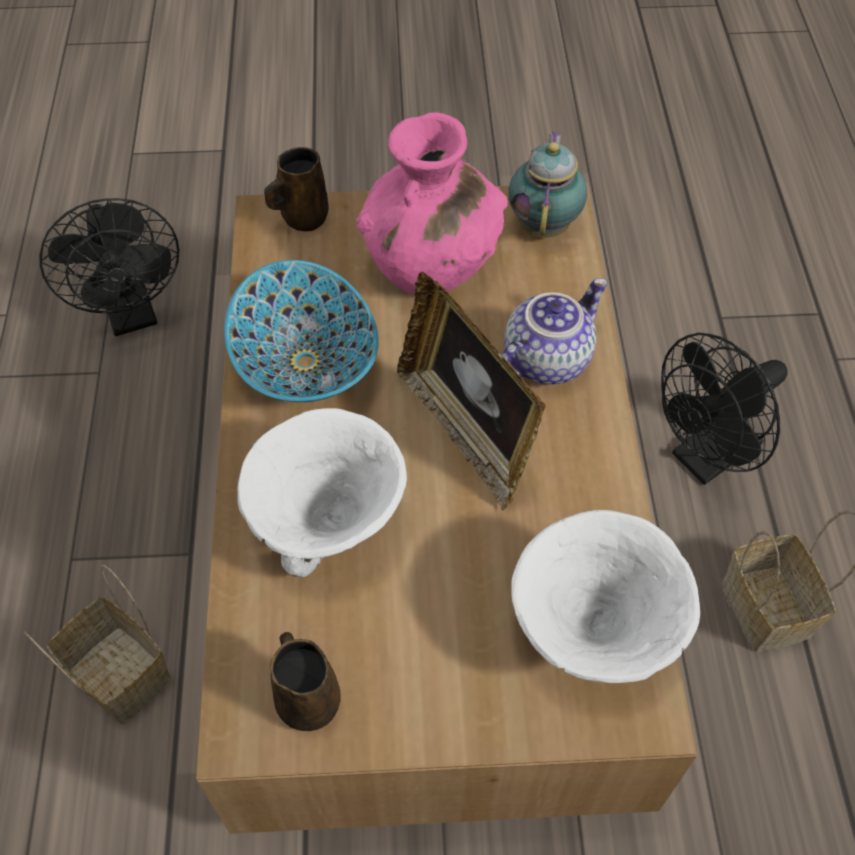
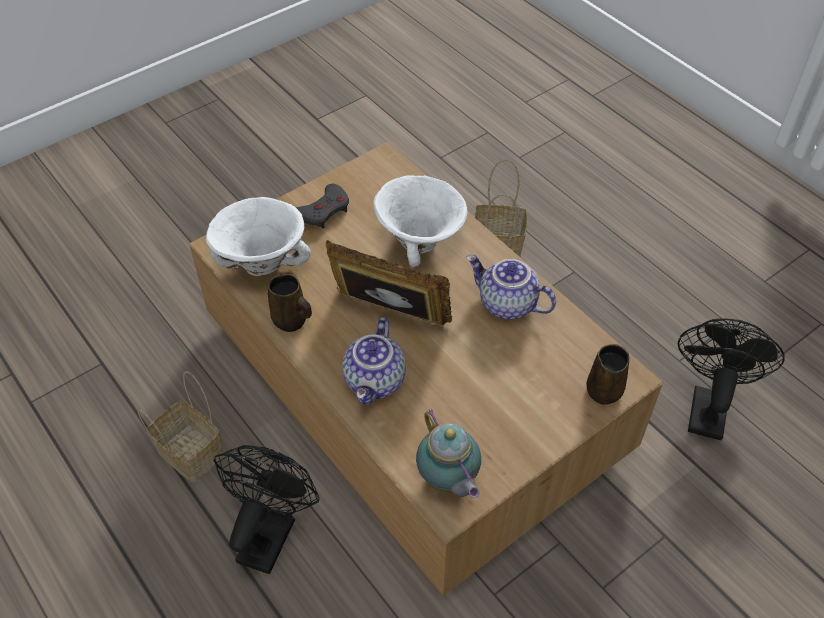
camera: 145 degrees right, 5 degrees down
(133, 314) = (707, 405): black fan -> black fan turned 75 degrees clockwise
(307, 362) = (506, 305): bowl -> teapot
(307, 699) = (367, 180): brown mug -> brown mug (291, 321)
(430, 677) = (322, 211): none -> grey game controller
(431, 265) = (494, 403): pink vase -> none

